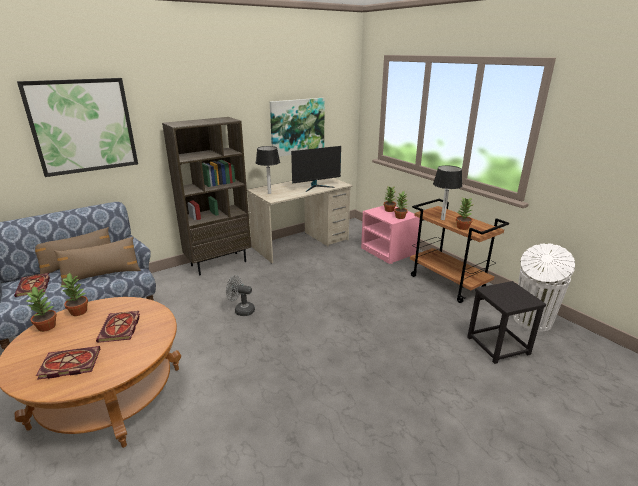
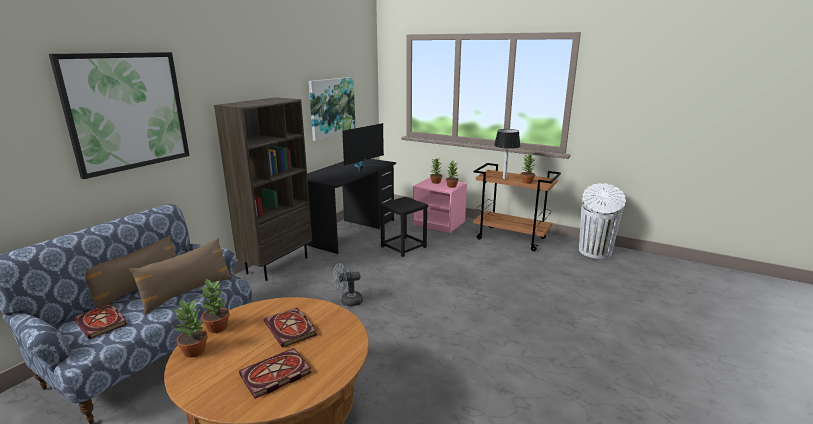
camera: 25 degrees left, 5 degrees down
(269, 193) = (323, 178): table lamp -> none
(301, 244) = (350, 231): beige desk -> black desk
(498, 346) = (589, 275): black stool -> black stool (404, 247)

